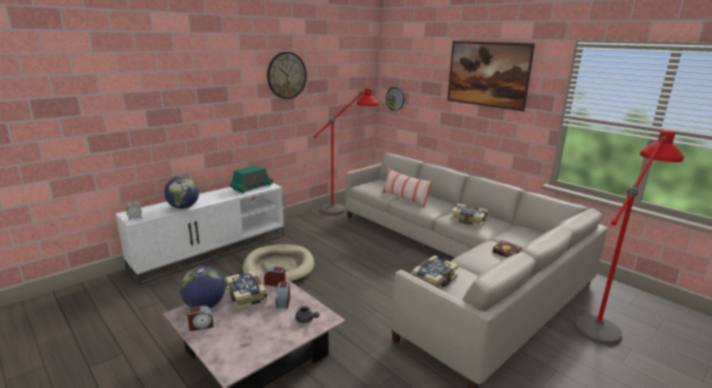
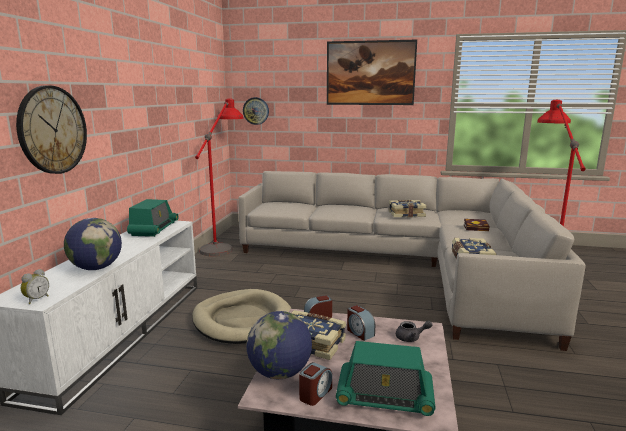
camera: 35 degrees left, 5 degrees down
(228, 345) = (384, 397): none -> radio
(286, 75) = (159, 77): wall clock -> wall clock (52, 130)
(404, 199) = (322, 211): pillow -> none

